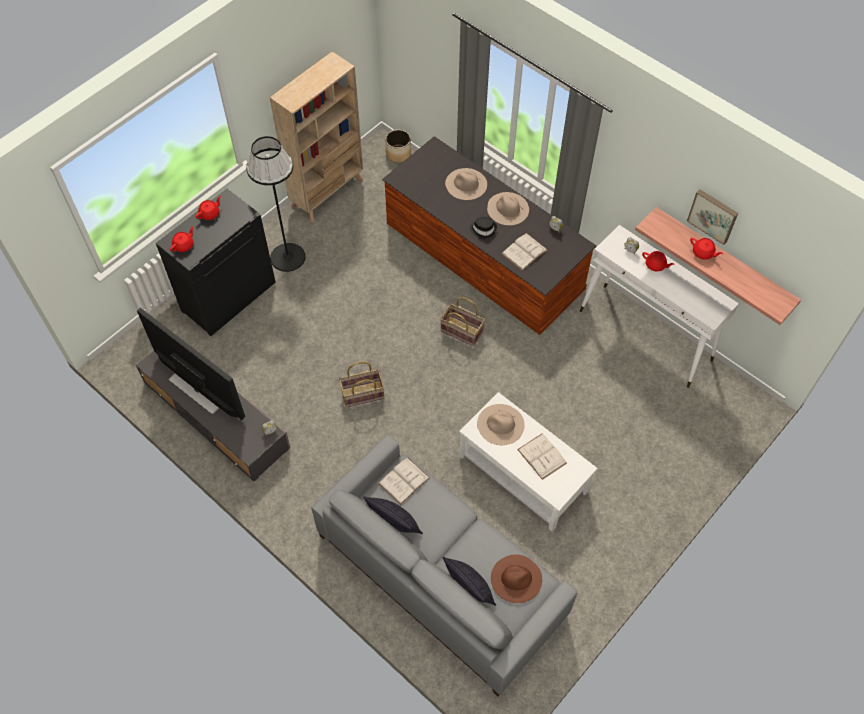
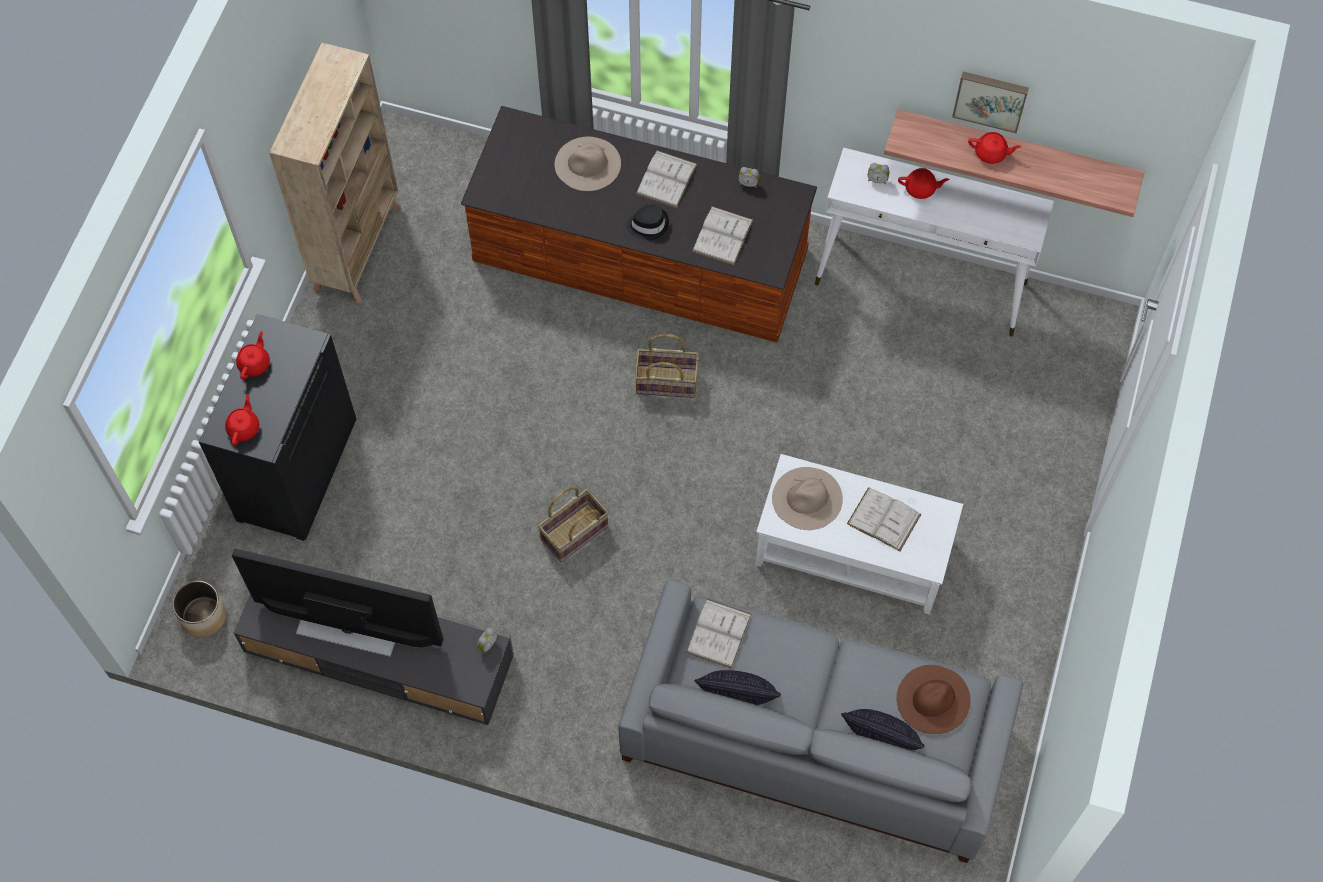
camera: 25 degrees left, 5 degrees up
(287, 257) = (352, 372): black floor lamp -> none
(398, 153) = (432, 142): planter -> planter (204, 616)
(507, 208) = (666, 179): beige hat -> white book

